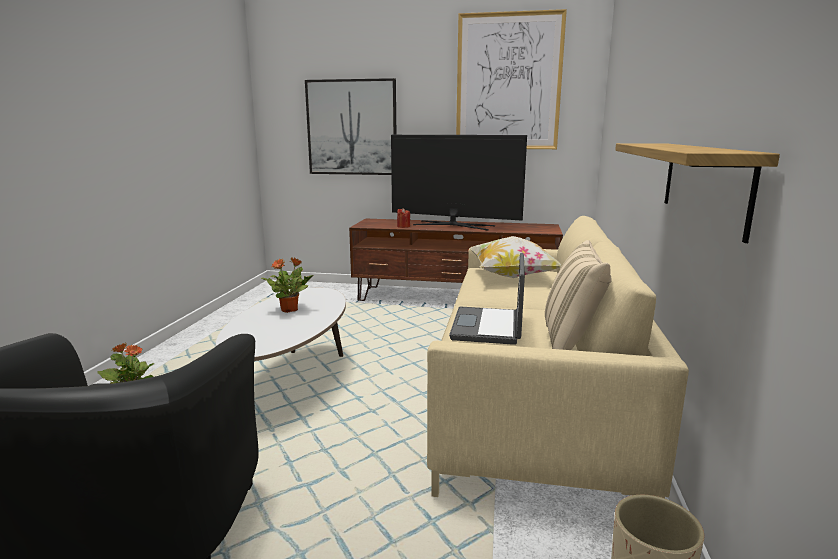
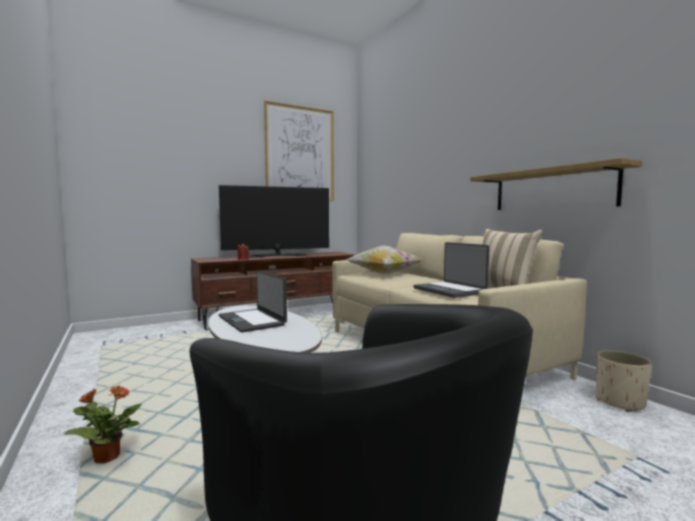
camera: 40 degrees left, 10 degrees down
(290, 310) = (252, 320): potted plant -> laptop
(352, 127) = (174, 178): picture -> none

